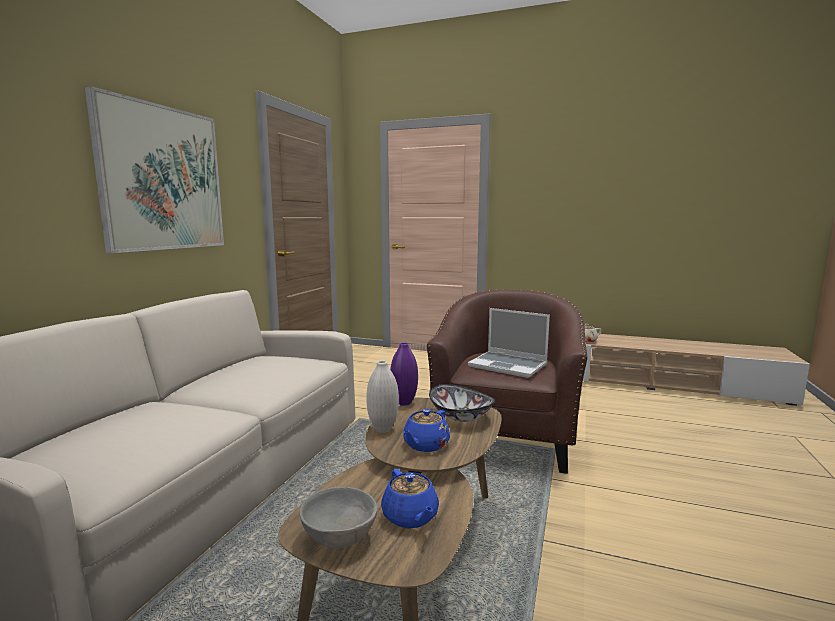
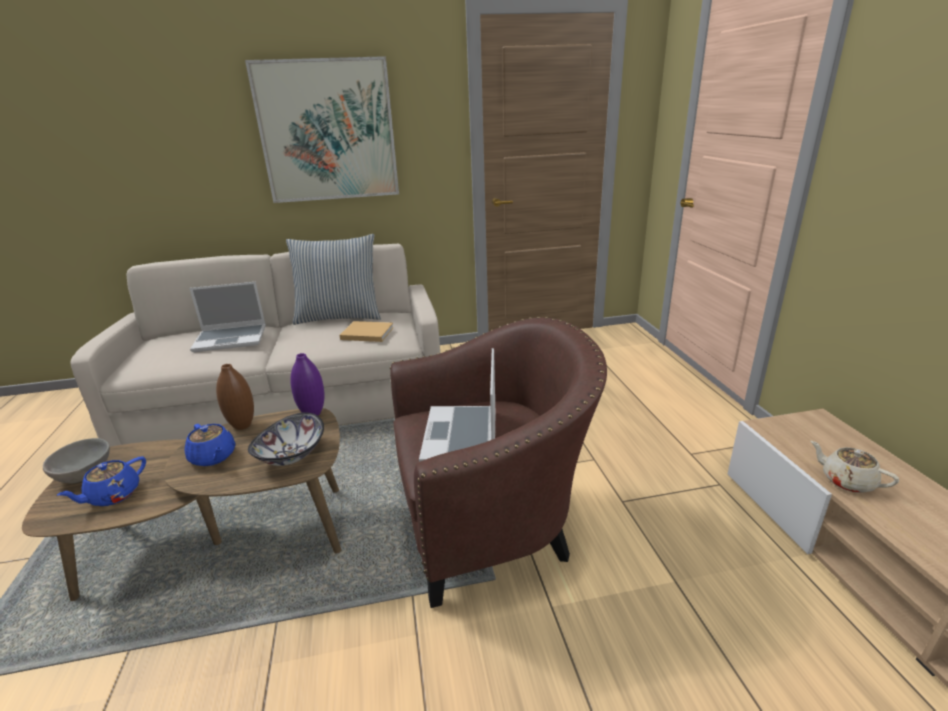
camera: 60 degrees right, 15 degrees up
(158, 414) = (232, 339): none -> laptop
(222, 370) = (339, 317): none -> pillow
(290, 366) = (366, 333): none -> beige book
(383, 429) = (242, 425): white vase -> brown vase
(425, 445) = (213, 457): blue teapot -> blue teapot turned 135 degrees counterclockwise

